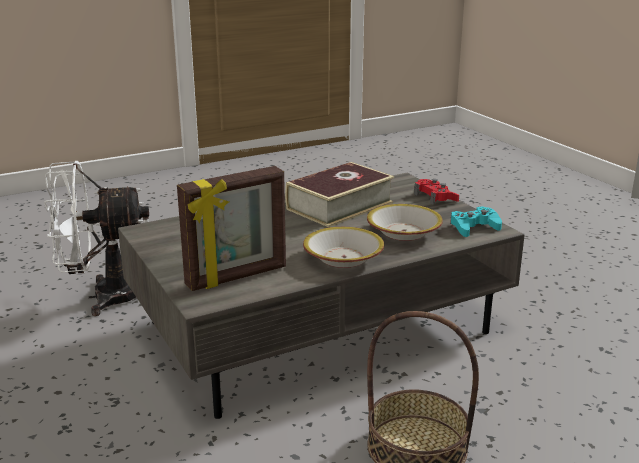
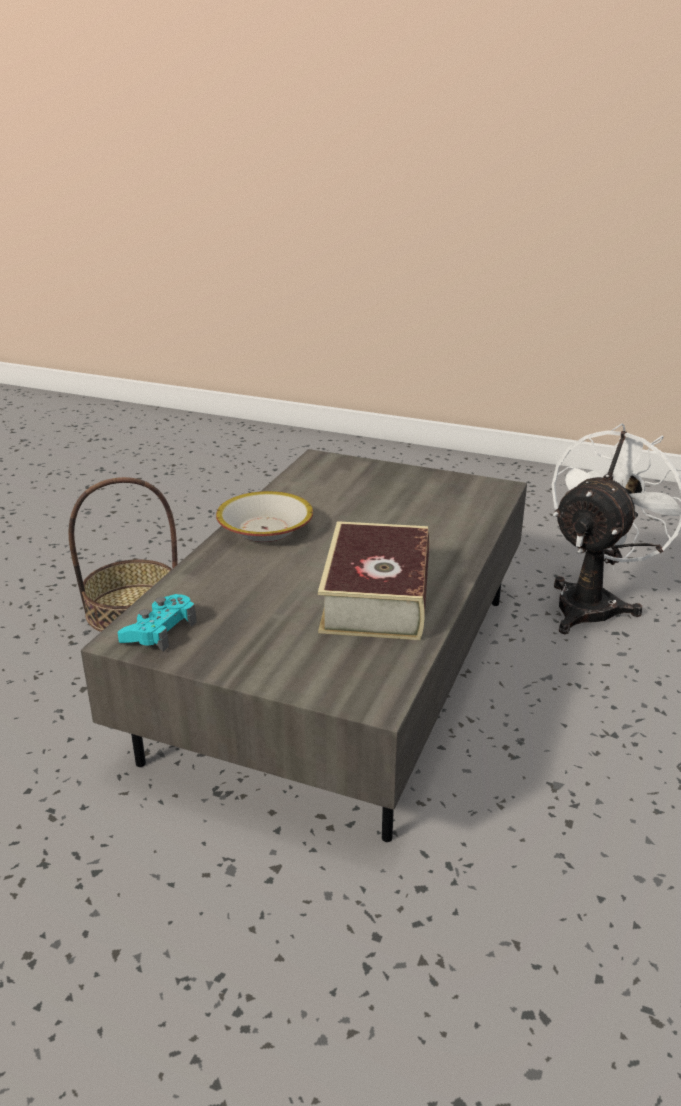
camera: 140 degrees right, 5 degrees up
(237, 277) = (328, 481): picture frame -> none
(404, 232) = (242, 586): bowl -> none
(435, 197) = (270, 673): red game controller -> none

